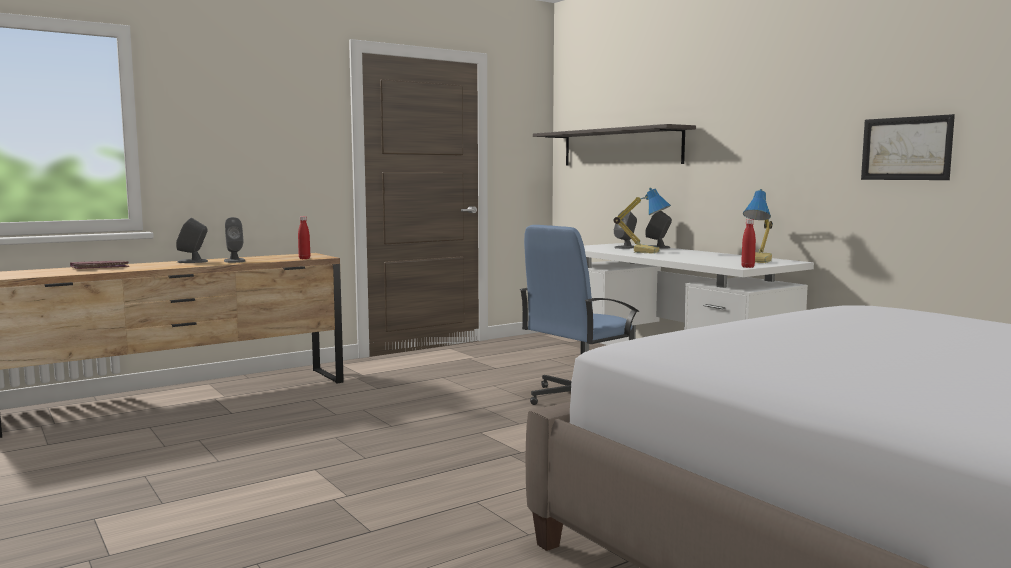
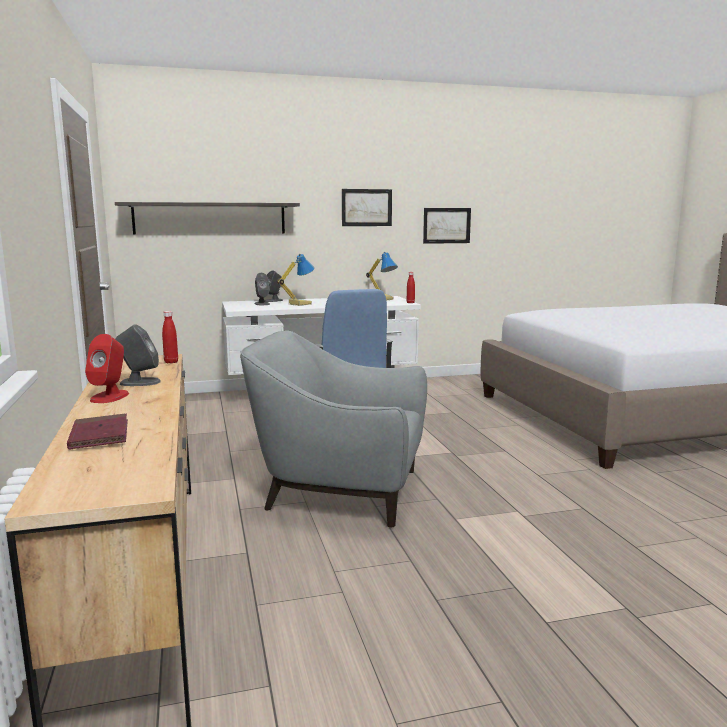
camera: 70 degrees left, 5 degrees up
(193, 261) = (110, 397): grey speaker -> red speaker
(366, 422) = (341, 491): none -> grey armchair
(780, 125) = (366, 207): none -> picture

